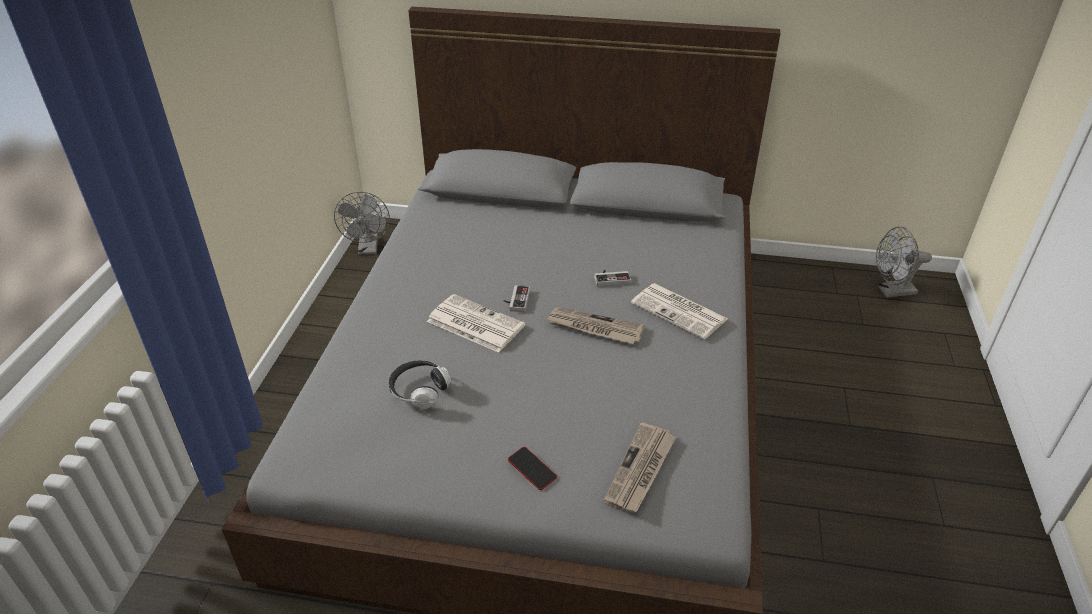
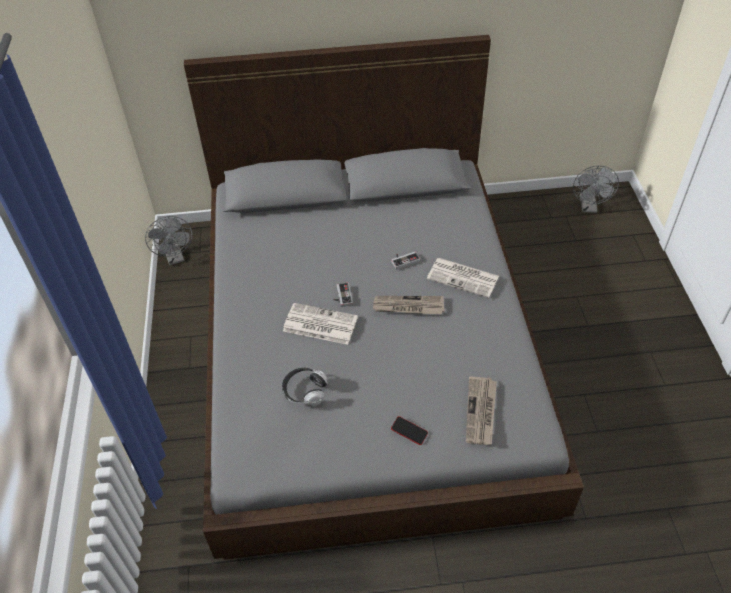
camera: 15 degrees left, 10 degrees up
(891, 292) = (588, 207): grey fan -> grey fan turned 60 degrees counterclockwise

